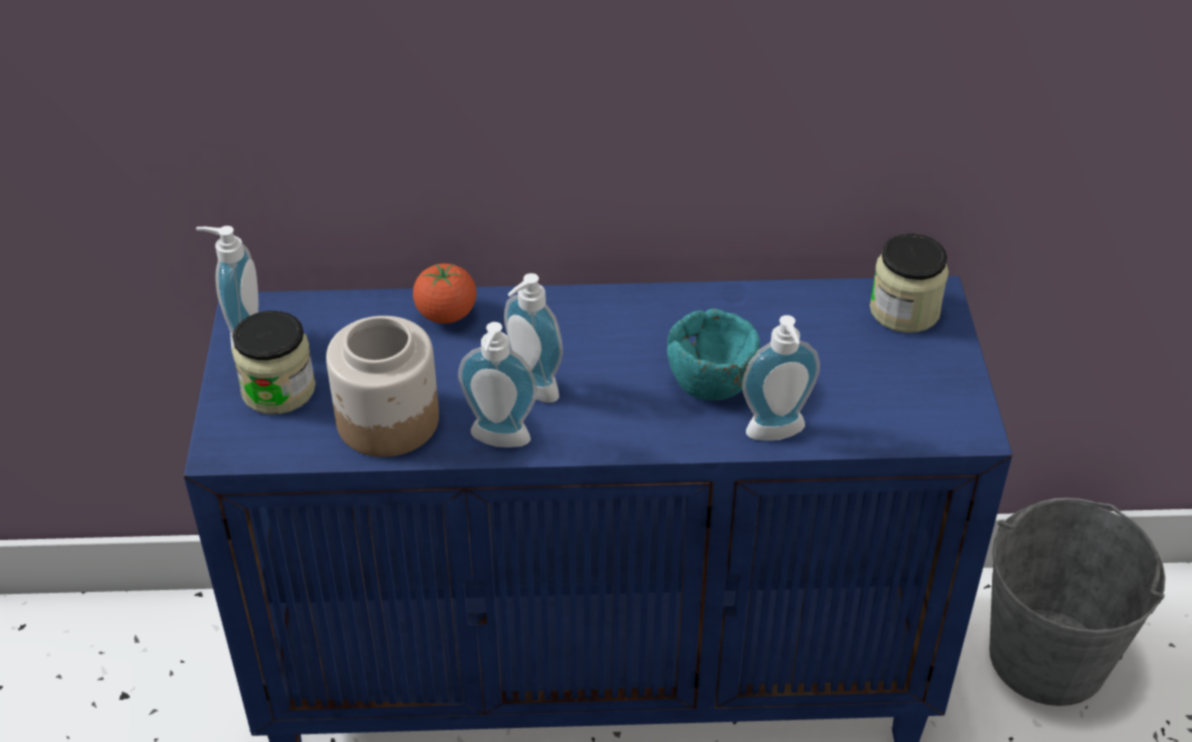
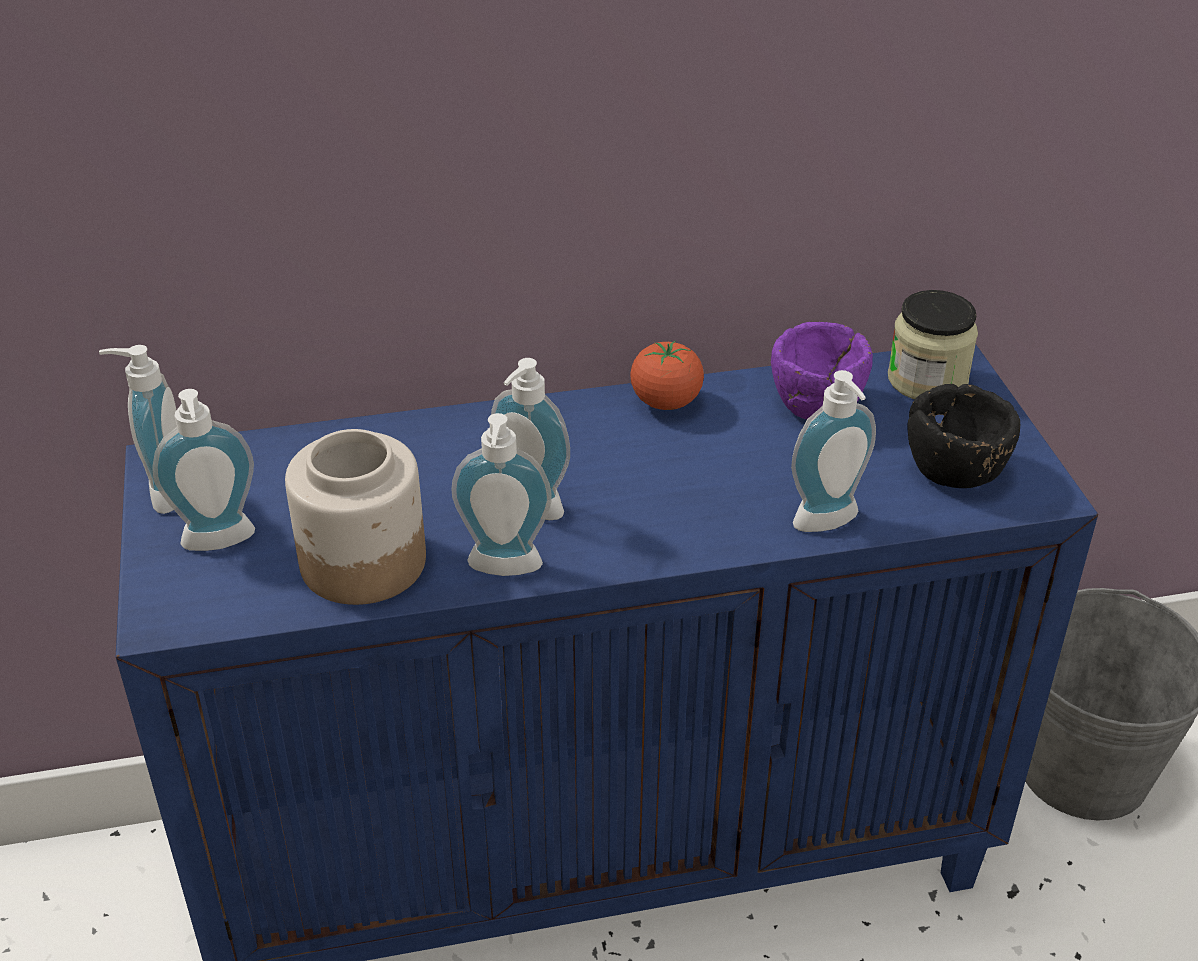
camera: 10 degrees left, 5 degrees down
(278, 389) = (219, 543): jar -> soap dispenser
(446, 315) = (407, 440): tomato -> tomato (666, 403)
(712, 383) = (738, 477): turquoise bowl -> none
(800, 322) = (817, 404): none -> purple bowl
(901, 400) = (956, 471): none -> black bowl

